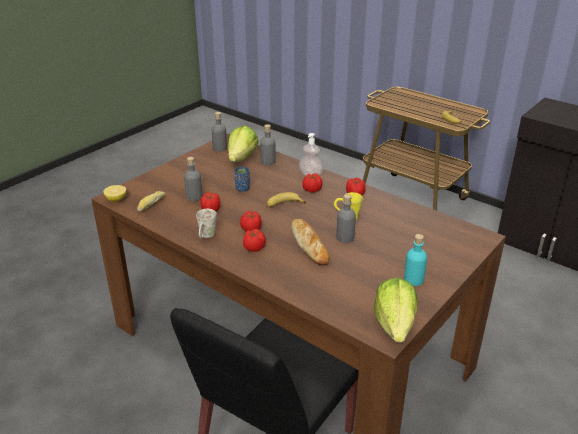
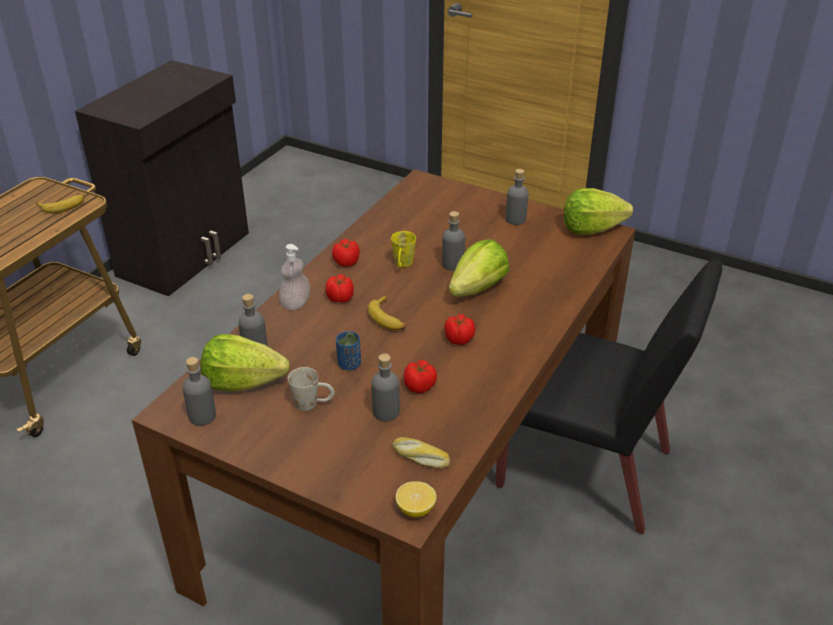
camera: 100 degrees left, 5 degrees up
(206, 236) = (491, 377): white mug -> white mug (313, 404)
(253, 248) = (501, 331): tomato -> none
(309, 245) = (478, 288): bread -> lettuce
(413, 280) = (515, 219): turquoise bottle -> grey bottle

